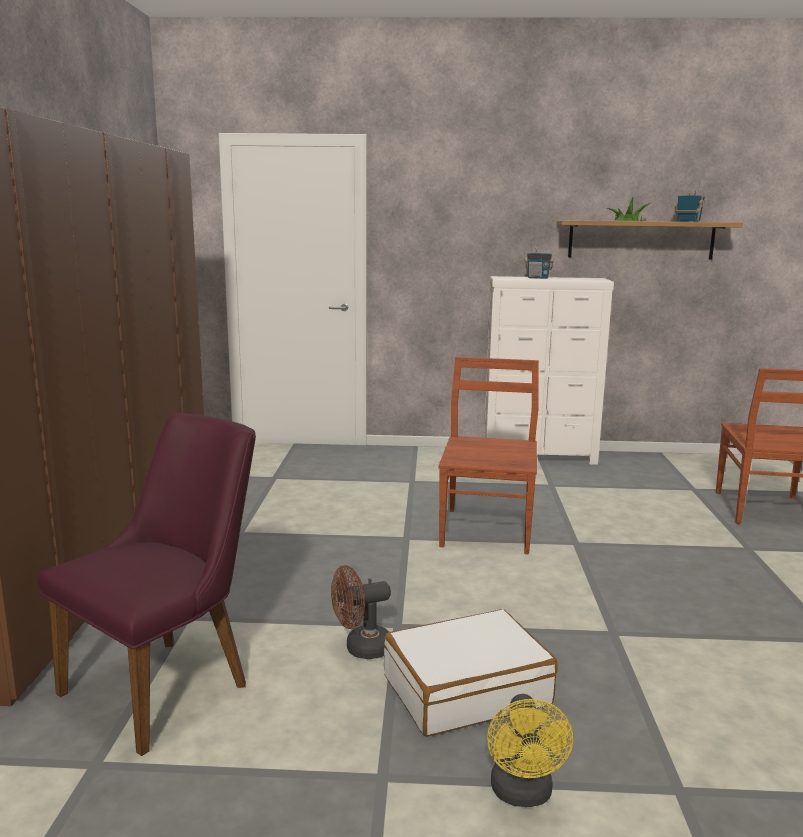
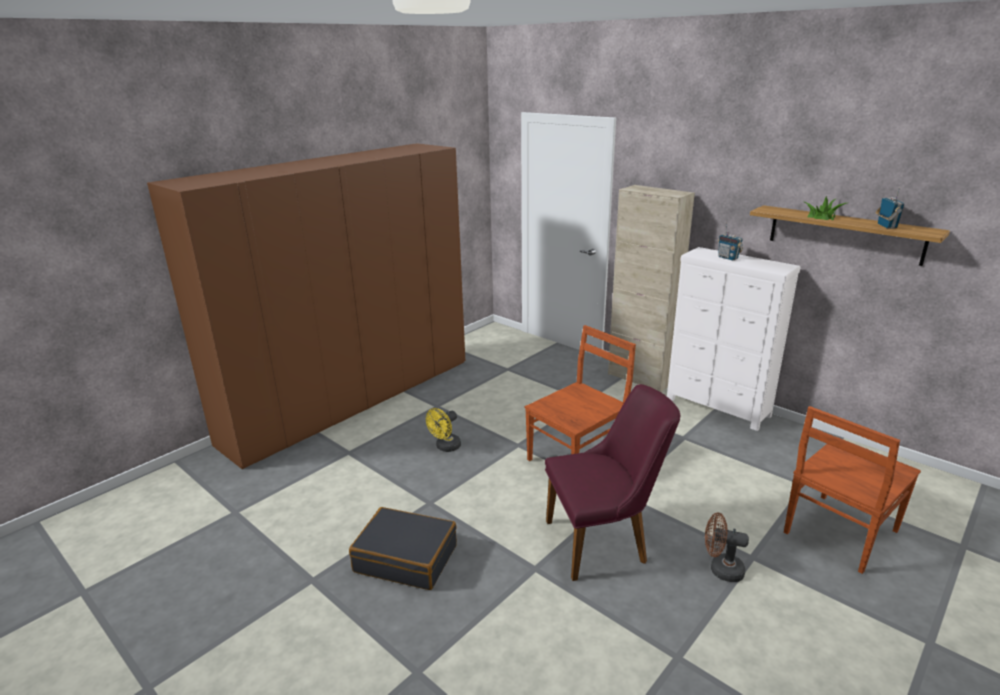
camera: 40 degrees right, 10 degrees up
(170, 683) = (301, 486): purple chair -> purple chair (605, 541)
(361, 649) = (394, 508): brown fan -> brown fan (721, 569)
(434, 452) = (640, 378): none -> beige cabinet
(466, 689) = (406, 558): white suitcase -> black suitcase
(523, 794) = (350, 625): yellow fan -> yellow fan (445, 447)

